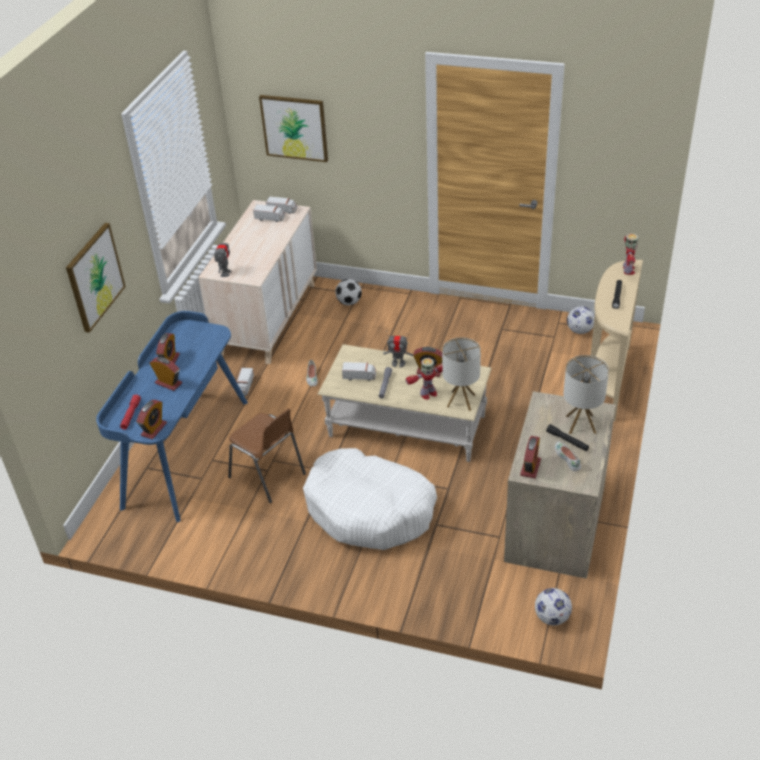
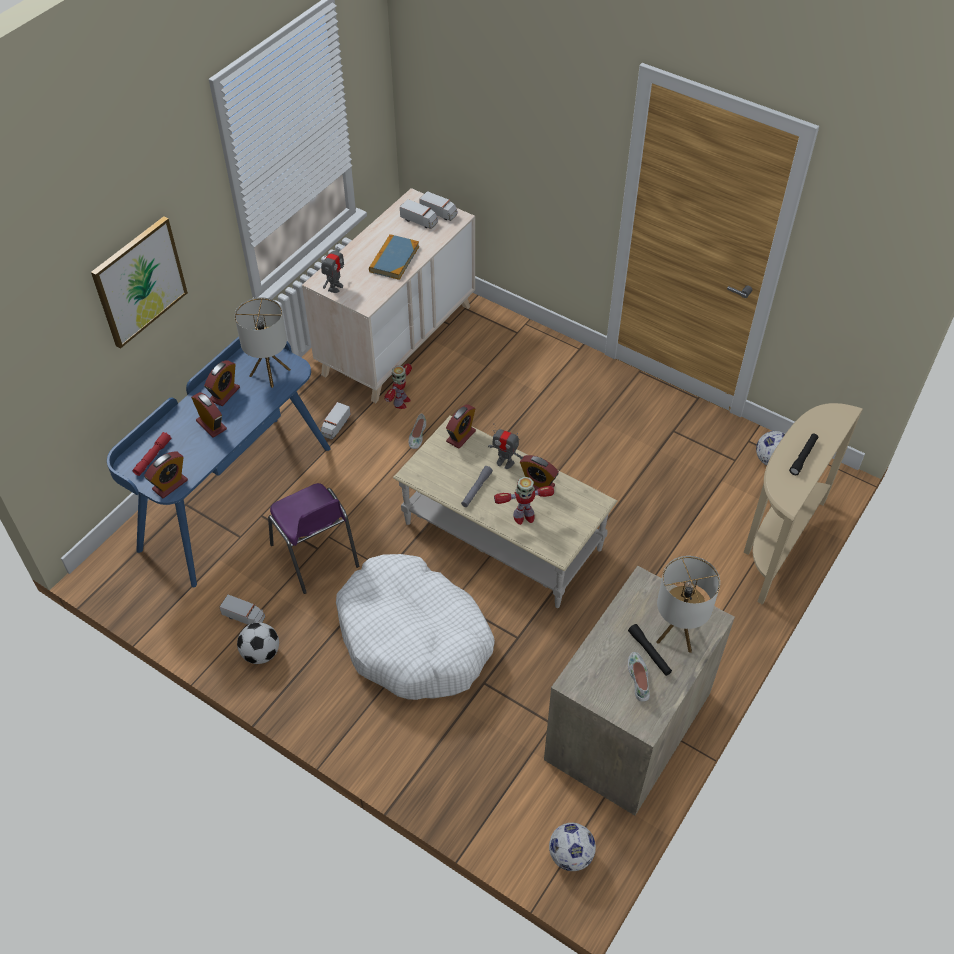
camera: 15 degrees right, 10 degrees up
(262, 246) = (394, 259): none -> book
(268, 476) = (316, 557): brown chair -> purple chair
(294, 127) = (470, 114): picture -> none
(349, 302) = (502, 342): football -> football (261, 653)
(359, 377) = (451, 468): toy truck -> toy truck (244, 616)
(461, 400) = (559, 538): table lamp -> table lamp (270, 373)
(530, 467) = (586, 677): alarm clock -> alarm clock (461, 436)
(628, 270) = (835, 420): toy robot -> toy robot (401, 402)

